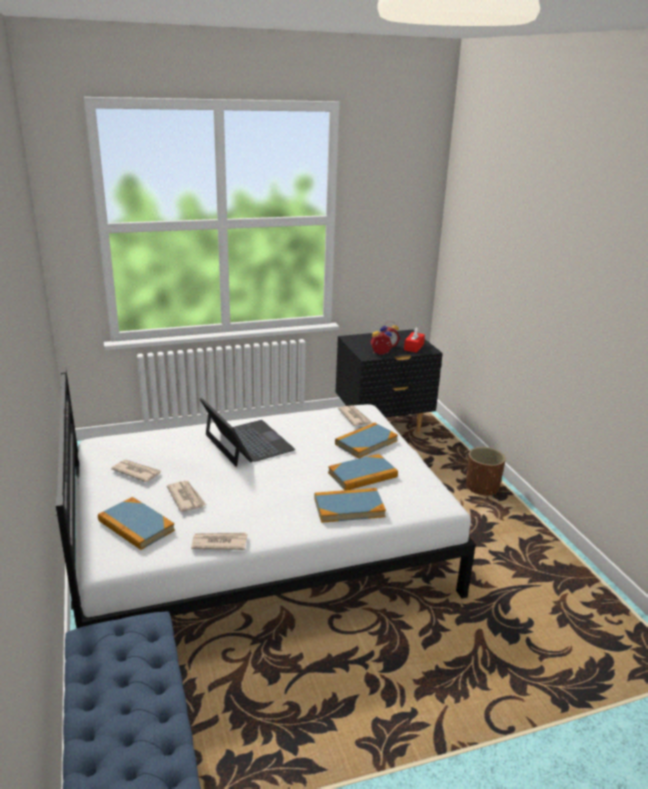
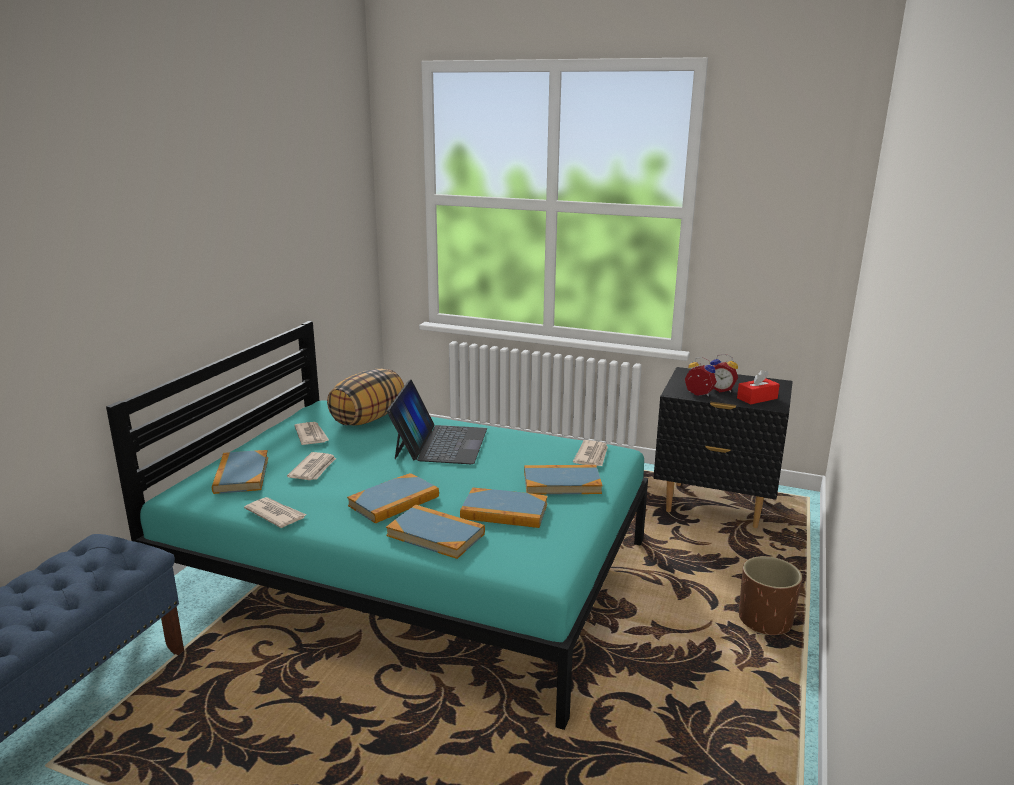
camera: 40 degrees right, 5 degrees down
(159, 442) = (368, 418): none -> pillow
(259, 550) = (413, 571): white bed -> turquoise bed
(286, 497) = (394, 501): none -> book

